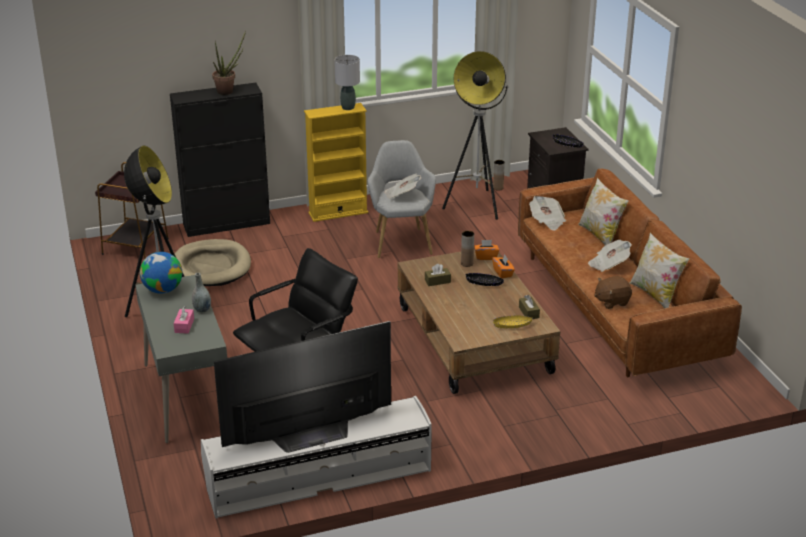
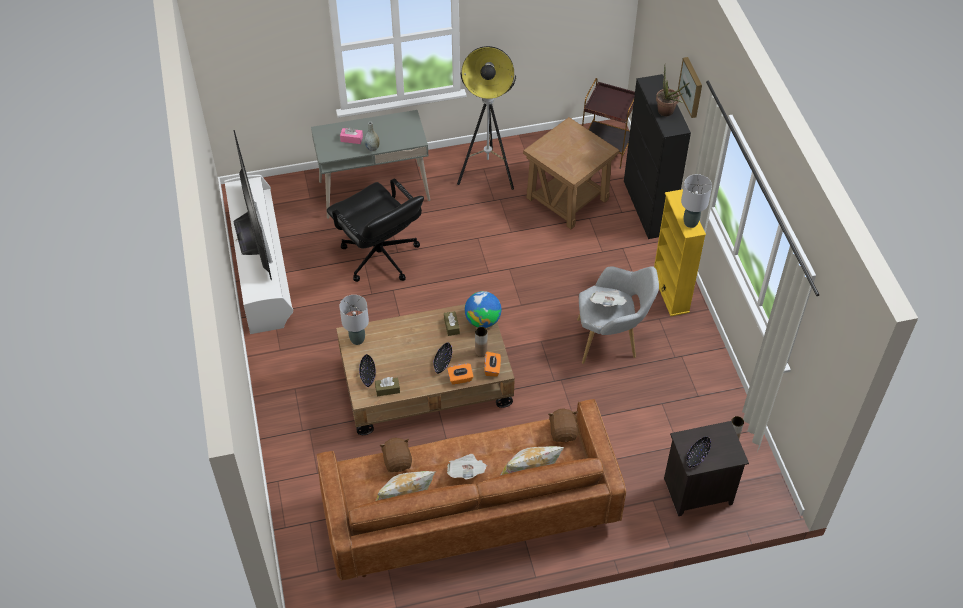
camera: 95 degrees right, 20 degrees up
(163, 290) = (406, 125): globe -> globe (483, 320)
(211, 267) = (568, 199): beige dog bed -> brown side table
(233, 45) = (692, 87): none -> picture
(468, 336) = (357, 339): none -> grey table lamp
(476, 205) = (689, 414): floor lamp -> none
(512, 326) = (367, 374): yellow bowl -> black bowl
(547, 221) = (563, 432): newspaper -> brown plush toy

